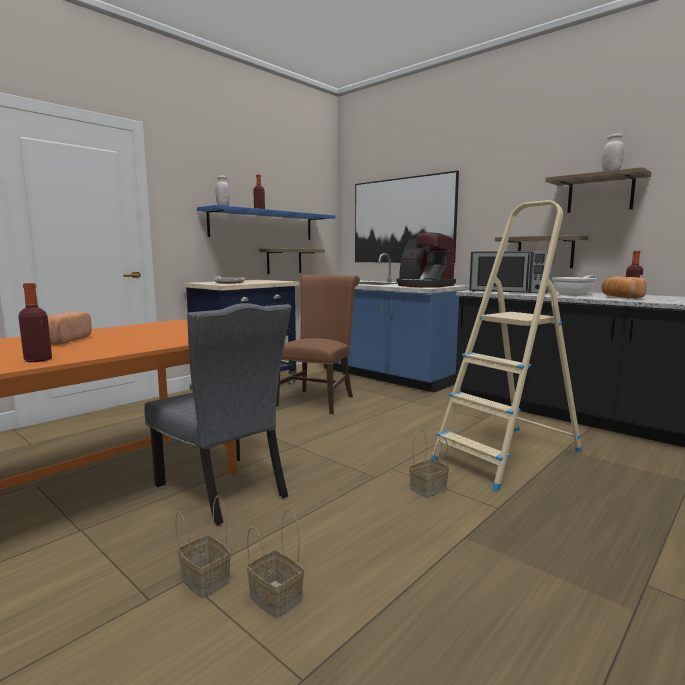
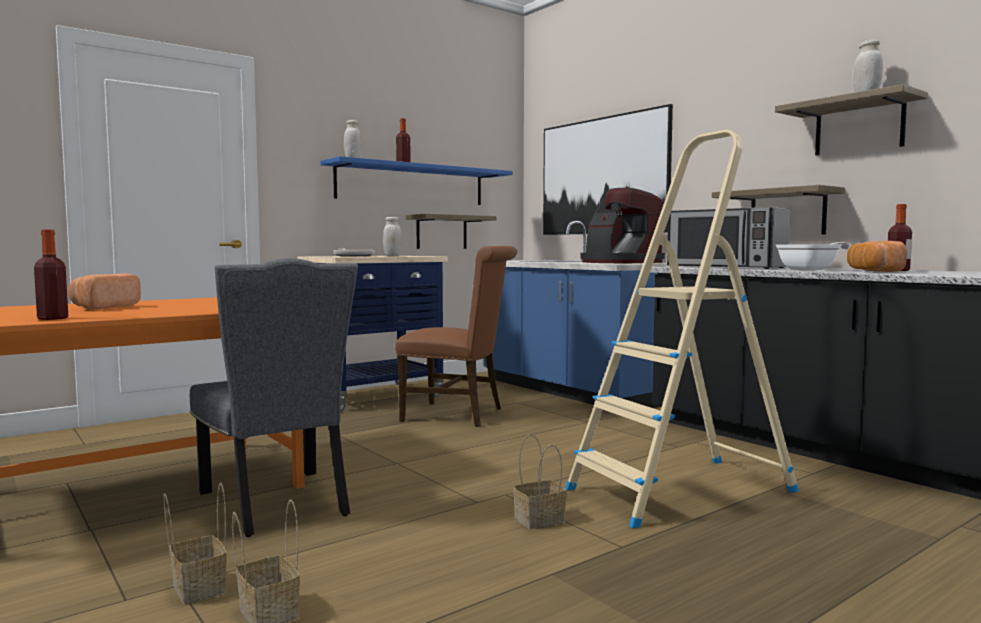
camera: 10 degrees right, 5 degrees down
(258, 282) = (392, 256): none -> white jar
(317, 400) = (459, 415): brown chair -> brown chair turned 75 degrees clockwise

